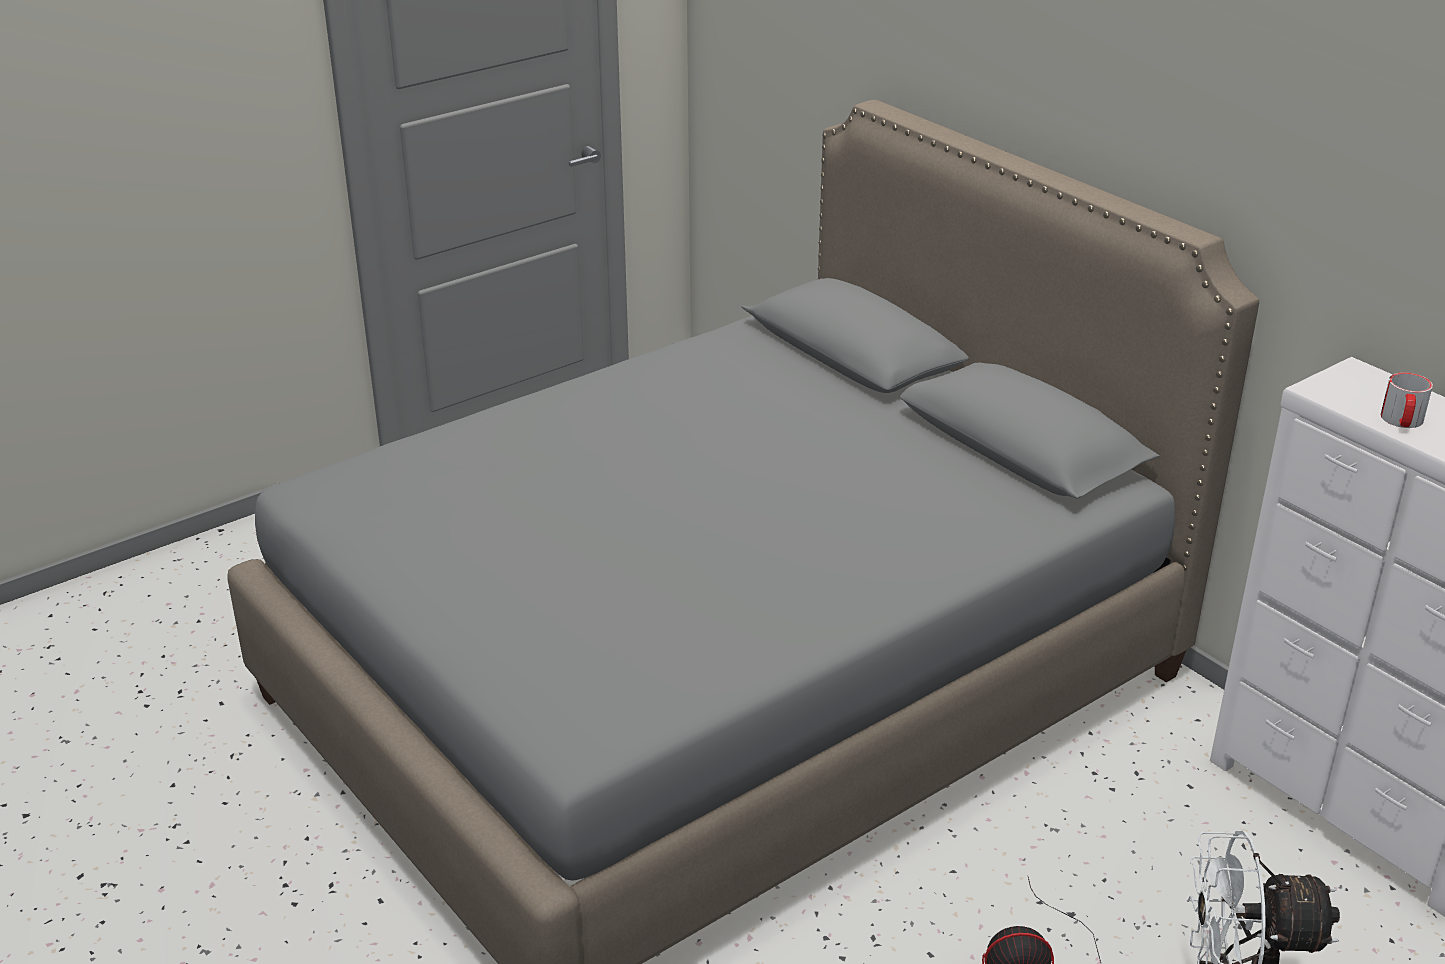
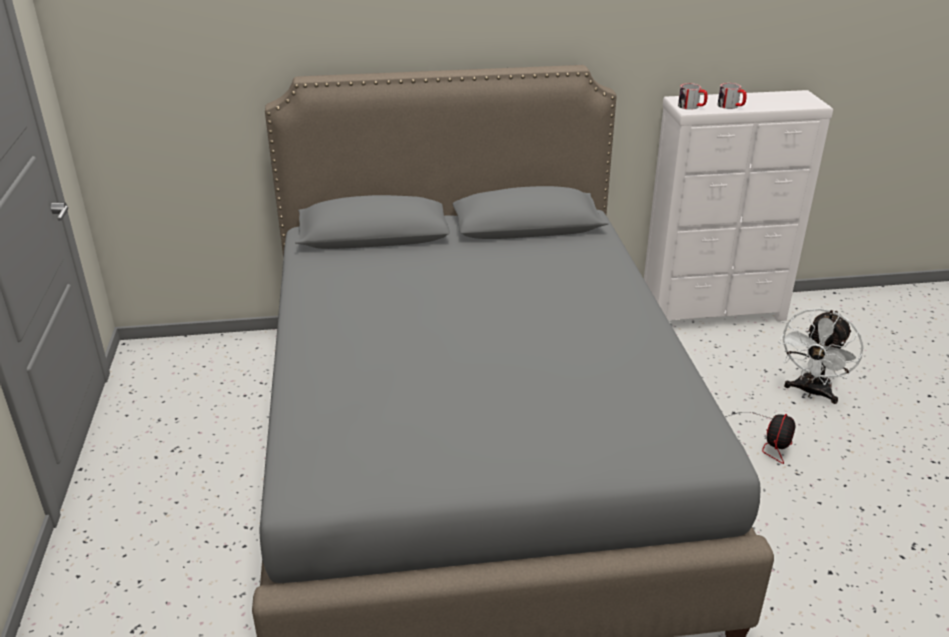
camera: 60 degrees left, 0 degrees up
(1338, 388) = (692, 107): none -> mug

